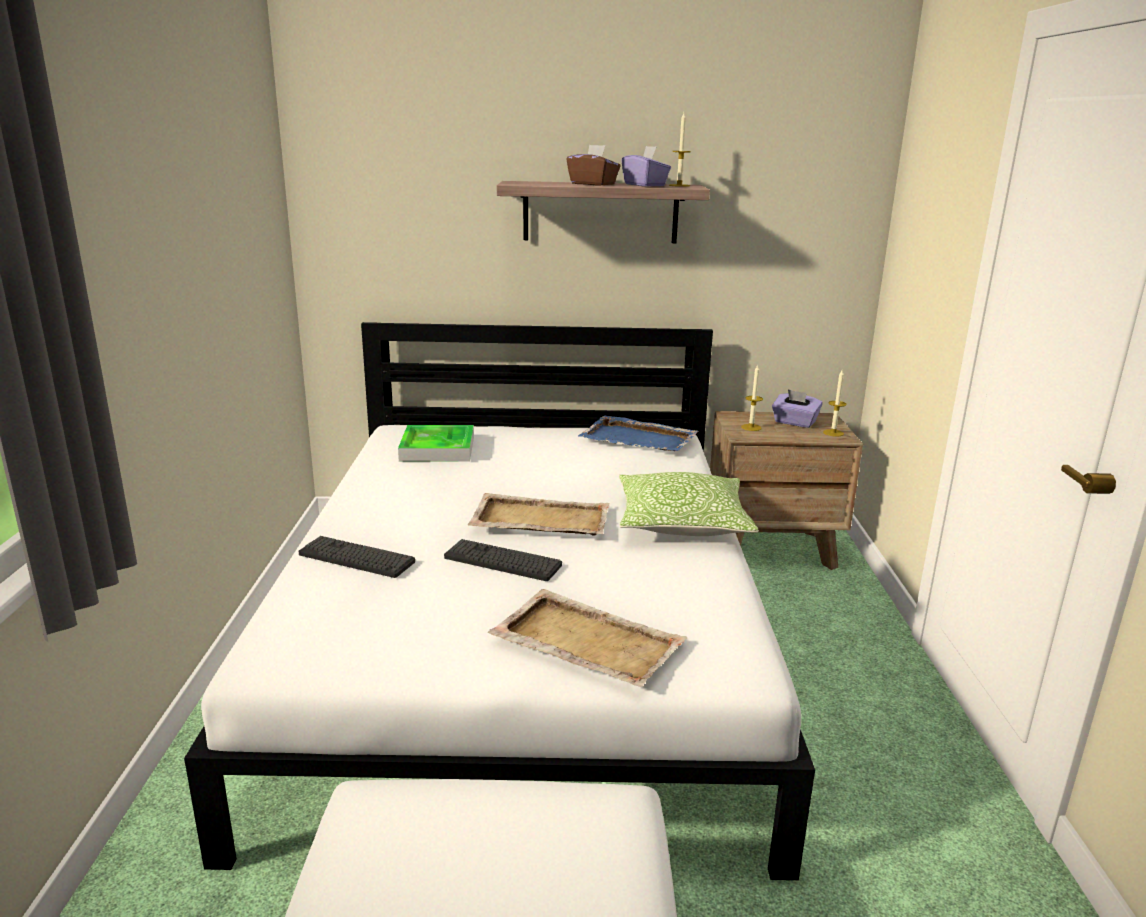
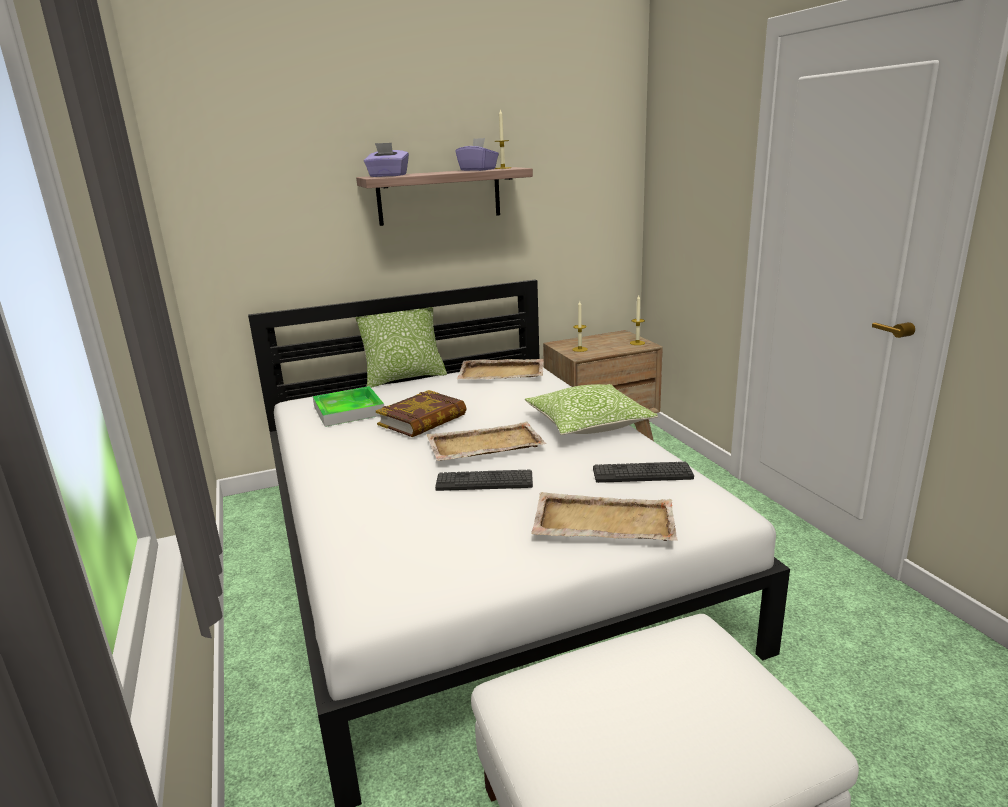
camera: 20 degrees left, 0 degrees up
(356, 558) = (363, 508): keyboard -> keyboard (642, 473)
(501, 476) = (422, 420): none -> book
(528, 423) = (404, 378): none -> pillow
(593, 184) = (438, 172): brown tissue box -> none
(639, 438) = (502, 372): blue tray -> beige tray
(794, 422) = (605, 341): purple tissue box -> purple tissue box (388, 176)

